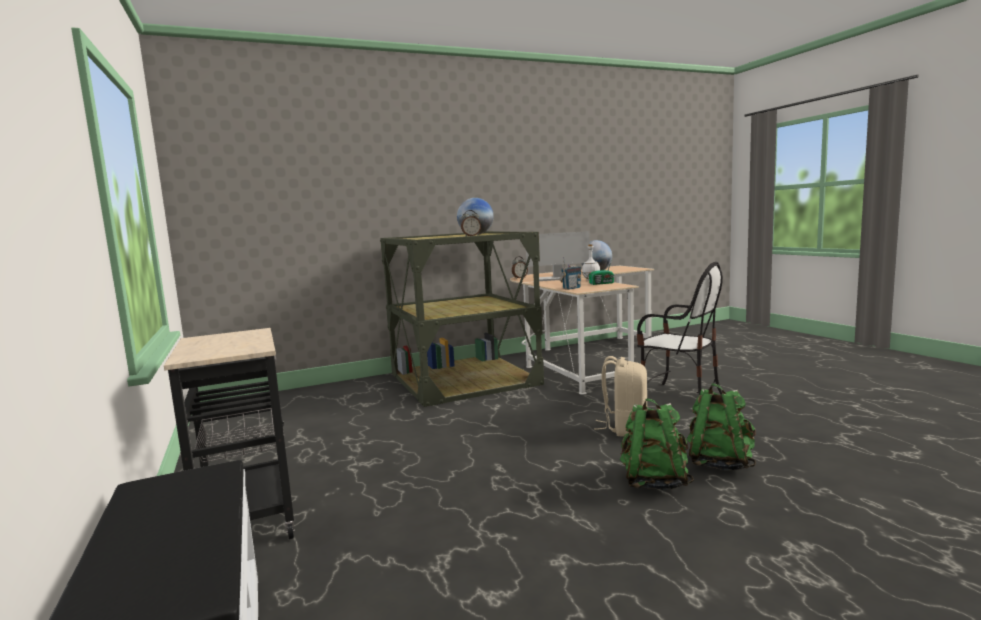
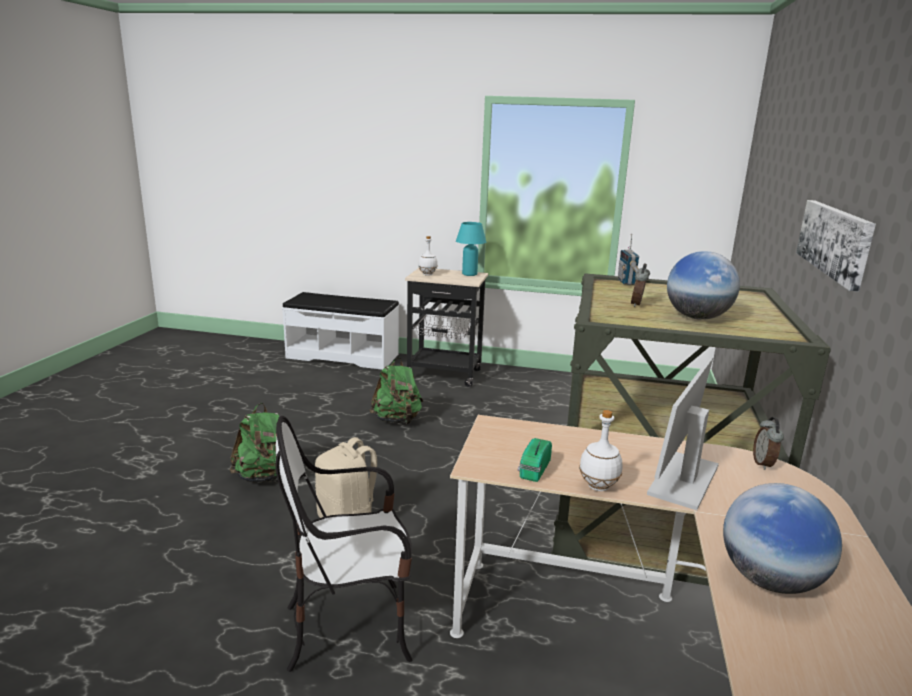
camera: 125 degrees right, 10 degrees up
(206, 339) = (469, 274): none -> turquoise table lamp
(234, 348) = (427, 274): none -> white bottle
(444, 192) = (835, 240): none -> picture
(571, 288) = (526, 429): radio -> radio (626, 282)
(719, 463) = (225, 518): green backpack -> green backpack (397, 420)

